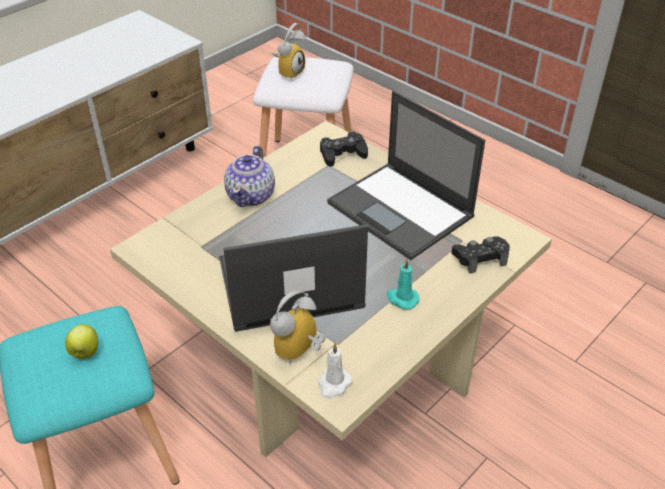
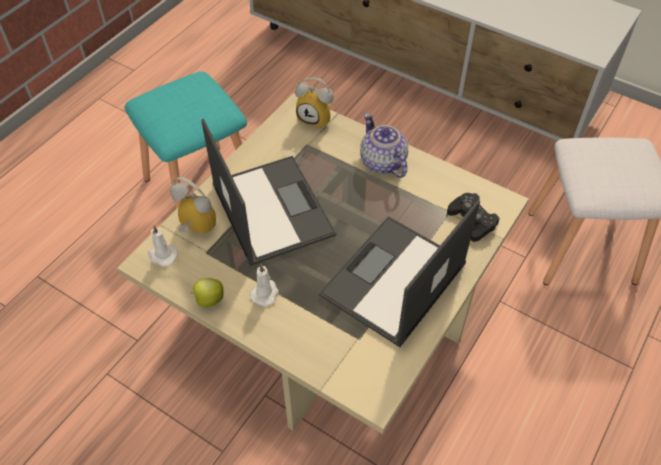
camera: 80 degrees right, 10 degrees up
(85, 353) = (187, 110): apple -> apple (209, 300)
(251, 195) = (382, 163): teapot -> teapot turned 60 degrees clockwise
(288, 72) = (611, 154): alarm clock -> alarm clock (316, 118)
(402, 298) = (265, 293): turquoise candle -> white candle
(480, 258) = (334, 356): black game controller -> none

